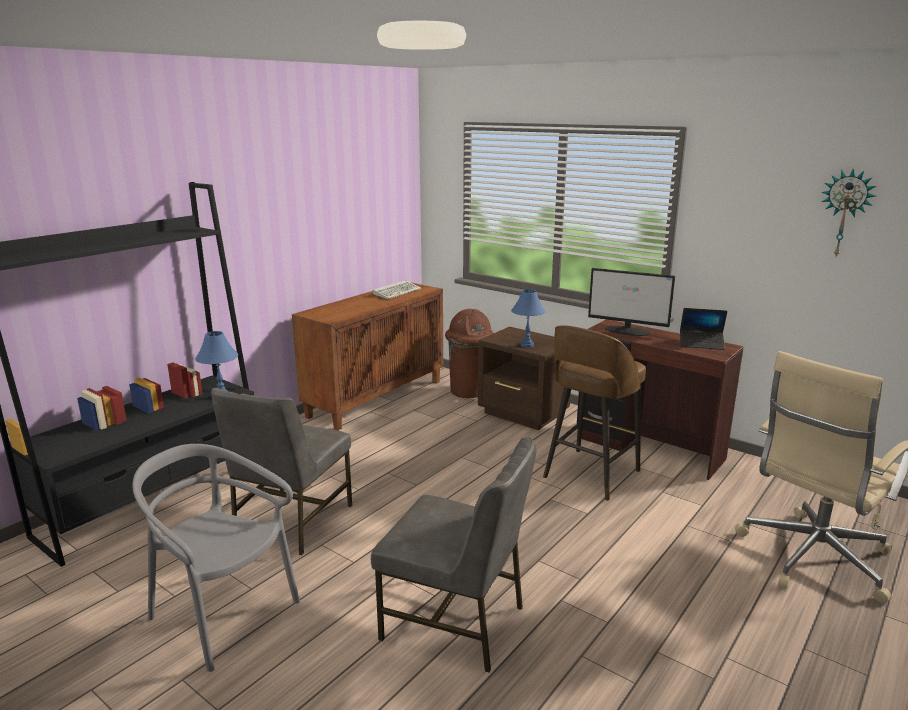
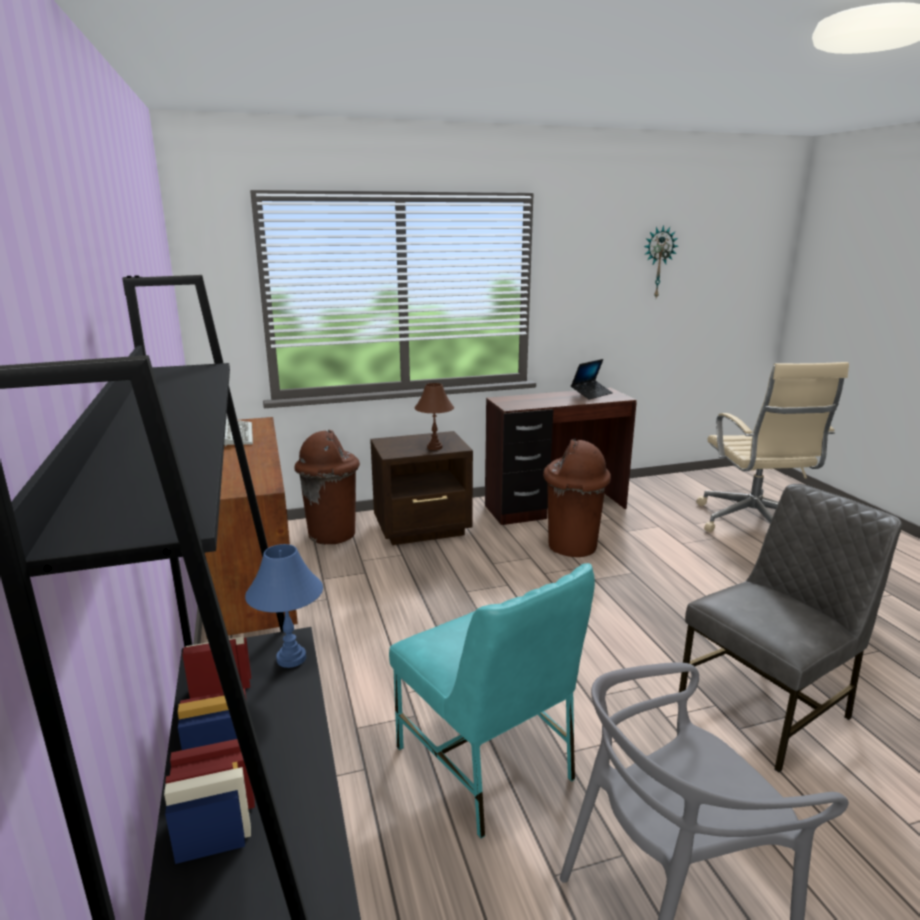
camera: 55 degrees left, 0 degrees up
(291, 522) = (487, 763): grey chair -> turquoise chair
(526, 345) = (434, 447): blue table lamp -> brown table lamp
(589, 475) = (572, 546): brown stool -> brown trash can
(628, 331) = (529, 400): monitor -> none

